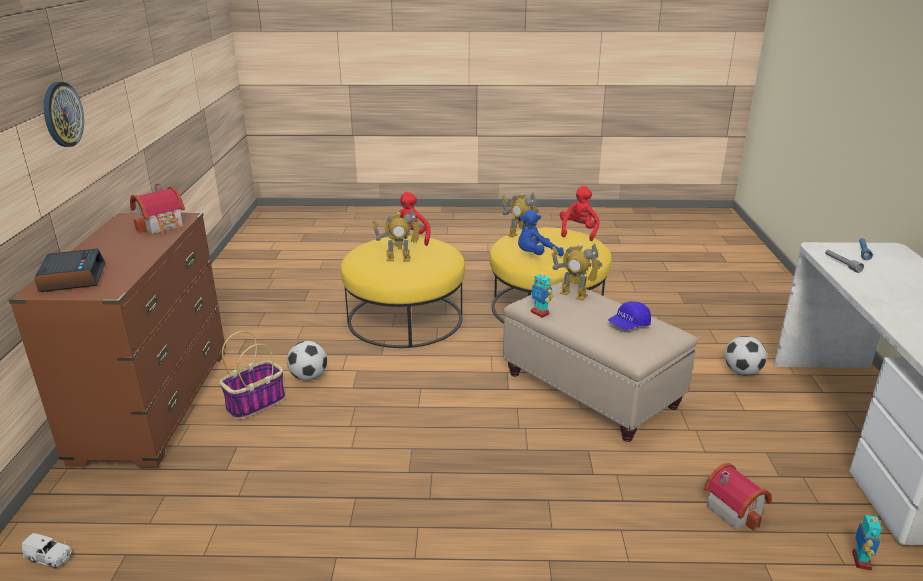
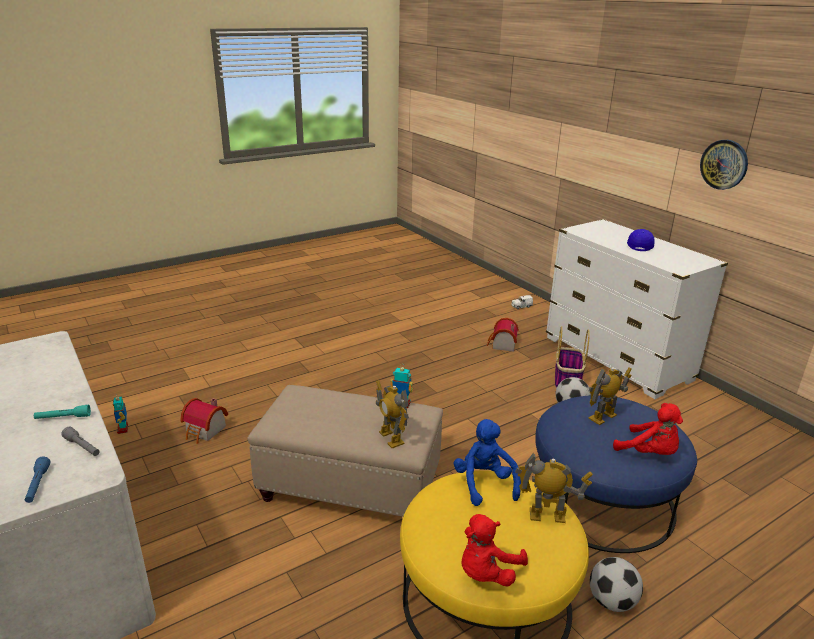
camera: 145 degrees right, 0 degrees up
(72, 277) = (610, 230): alarm clock -> none
(154, 404) = (617, 359): brown dresser -> white dresser
(163, 226) = (668, 261): toy house -> toy house (502, 345)
(405, 318) = (602, 499): yellow ottoman -> blue ottoman
(536, 255) = (484, 483): blue plush toy -> blue plush toy turned 45 degrees counterclockwise
(573, 294) = (391, 438): toy robot -> toy robot turned 120 degrees counterclockwise
(578, 232) = (486, 572): red plush toy -> red plush toy turned 60 degrees clockwise
(629, 325) = (315, 418): blue cap -> blue cap (640, 245)
(742, 372) = (198, 583): football -> football (611, 601)
(873, 287) = (63, 418): none -> turquoise flashlight

